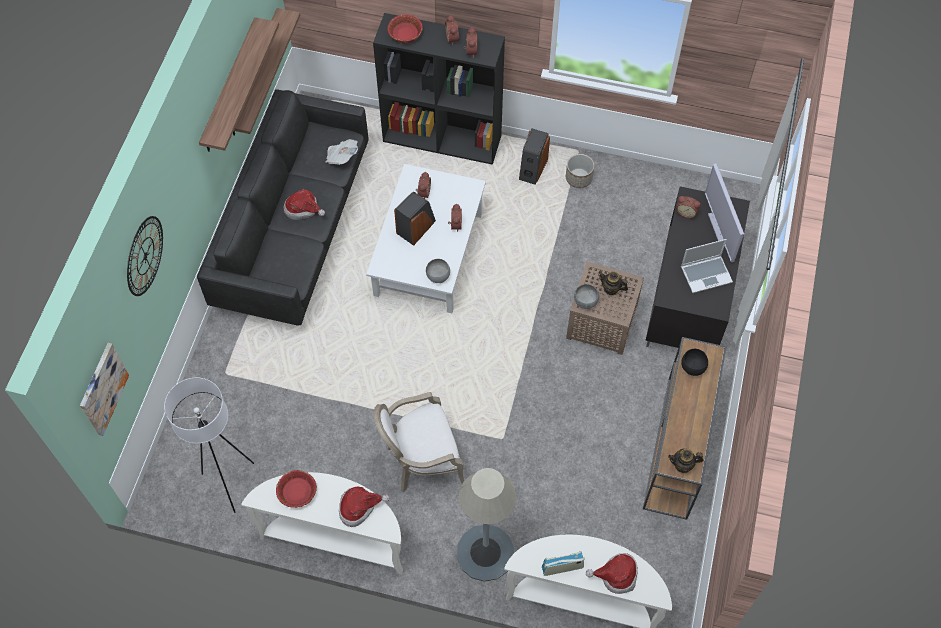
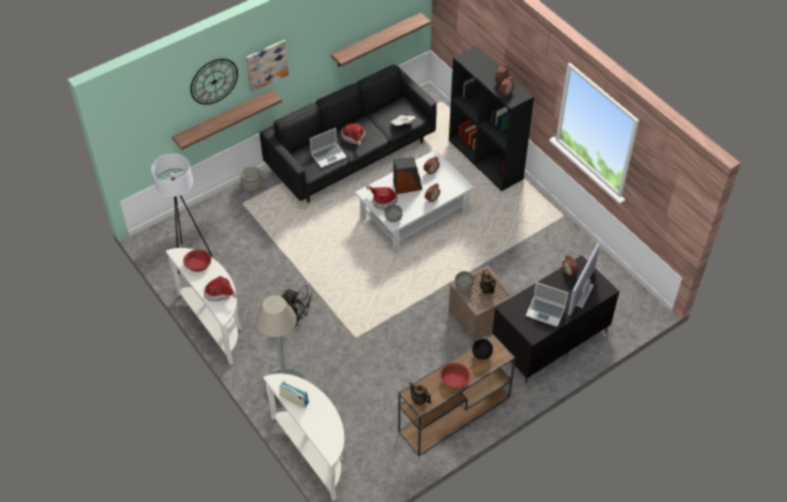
camera: 40 degrees right, 10 degrees down
(102, 389) = (139, 135): picture -> picture (266, 64)
(229, 87) = (346, 32): shelf -> shelf (224, 120)
(296, 250) = (328, 155): none -> laptop
(405, 34) = (476, 63): red bowl -> red bowl (454, 379)
(421, 461) = (299, 316): armchair -> grey fan
(532, 169) = (524, 208): speaker -> none
(578, 178) = (548, 231): planter -> planter (251, 185)
(616, 575) = (319, 425): hat -> hat (382, 201)

